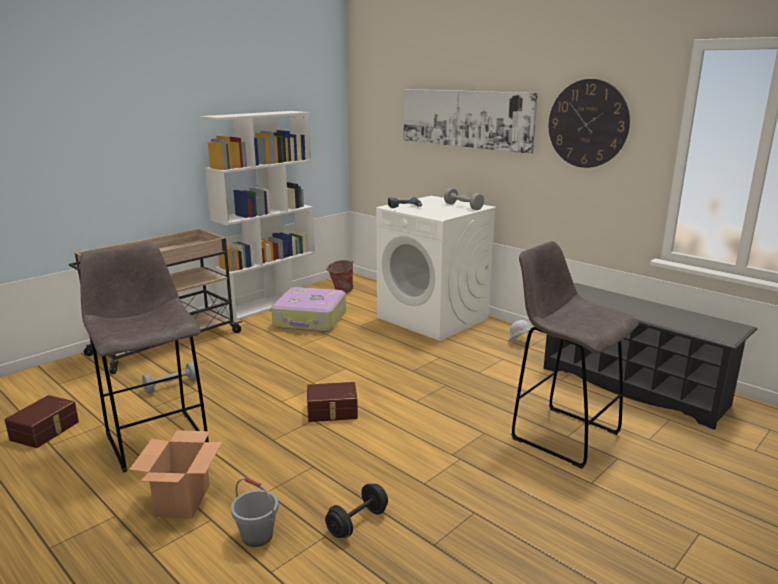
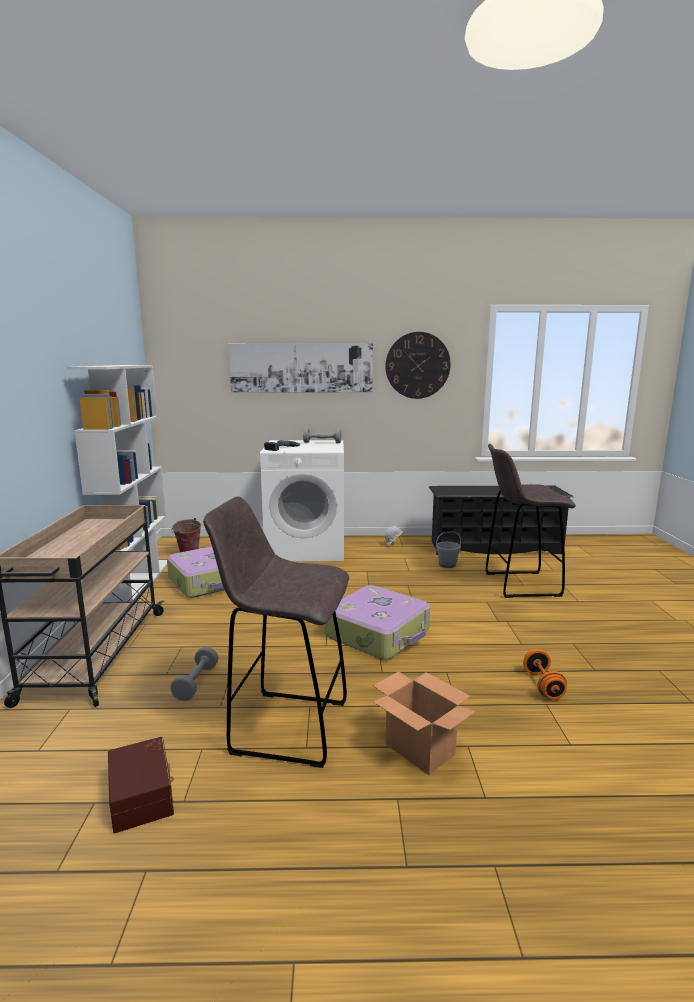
camera: 45 degrees left, 5 degrees down
(257, 536) = (516, 732): grey bucket -> grey bucket (447, 564)
(332, 412) = (378, 633): brown storage box -> suitcase
(357, 523) = (543, 685): black dumbbell -> orange dumbbell

